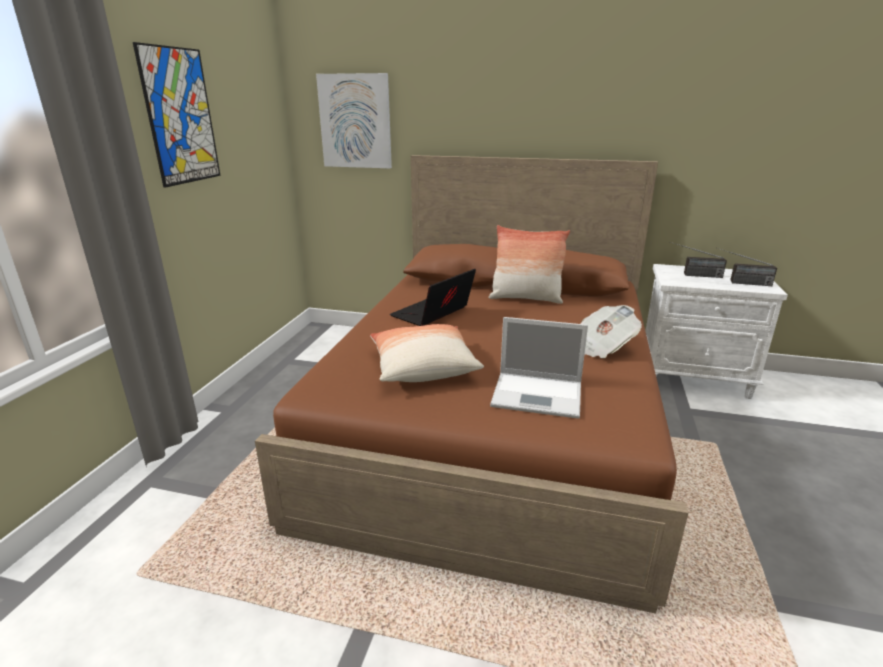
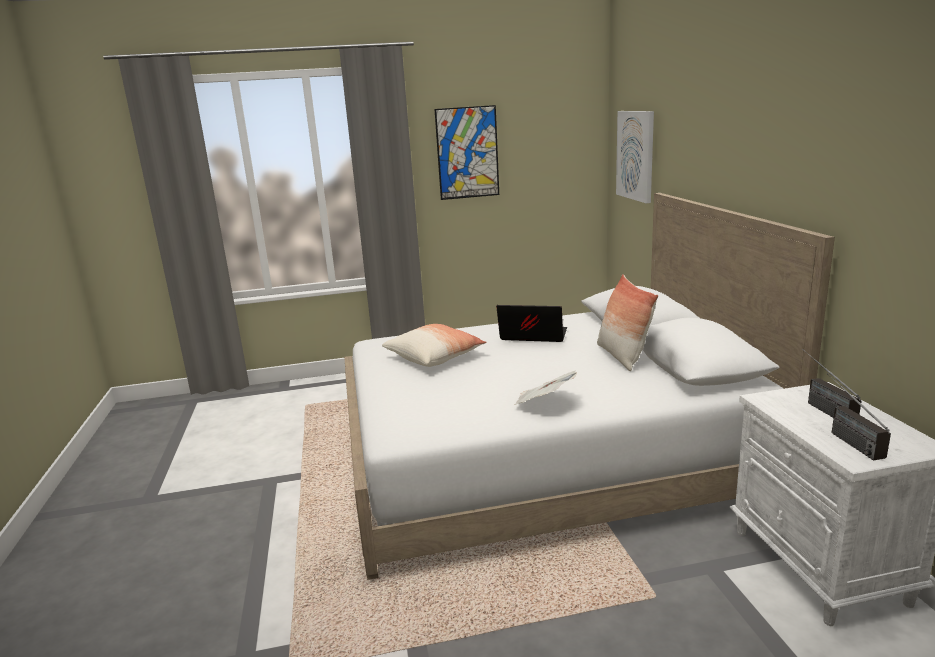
camera: 65 degrees right, 5 degrees down
(495, 422) = (545, 458): brown bed -> white bed
(539, 395) = (429, 397): laptop -> none

